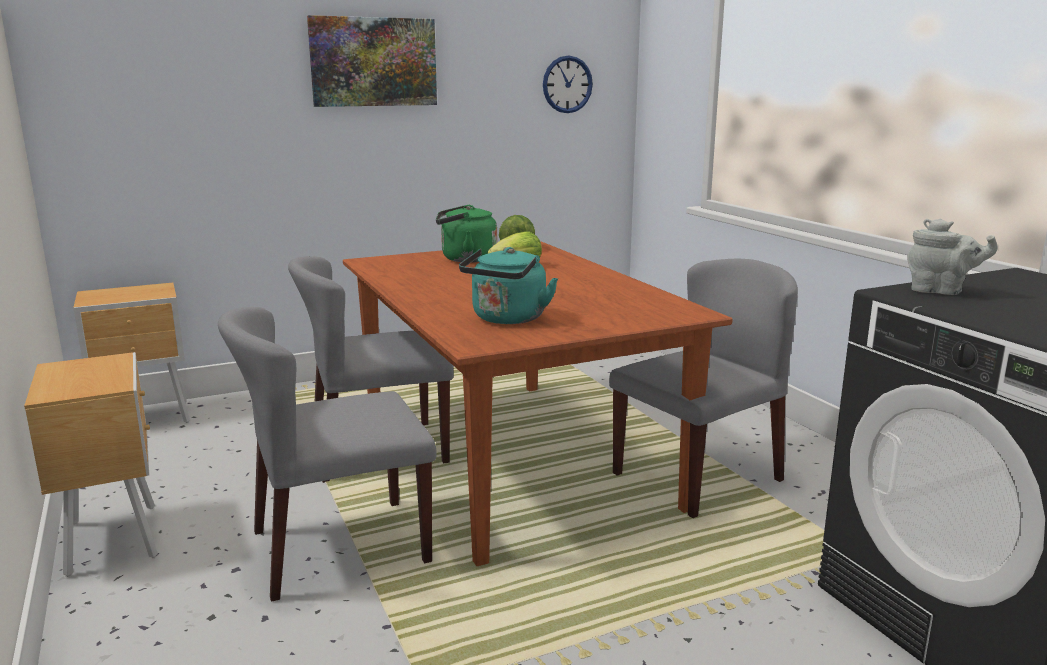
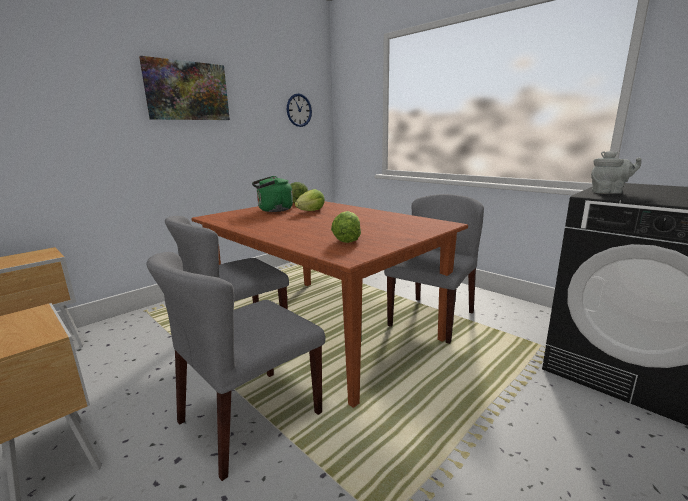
camera: 20 degrees left, 0 degrees up
(507, 319) = (347, 240): turquoise kettle -> lettuce

